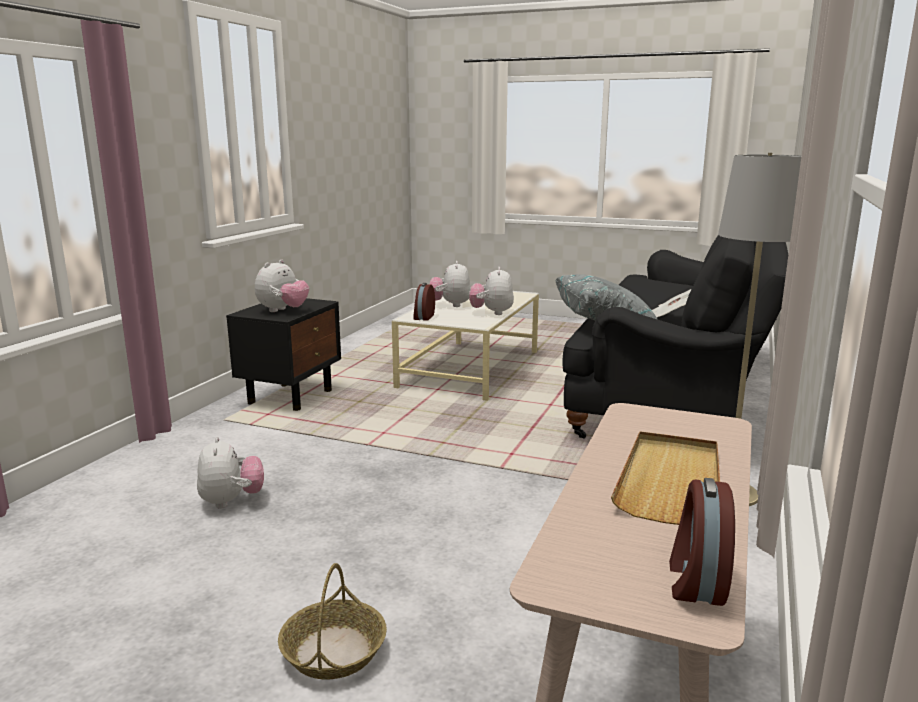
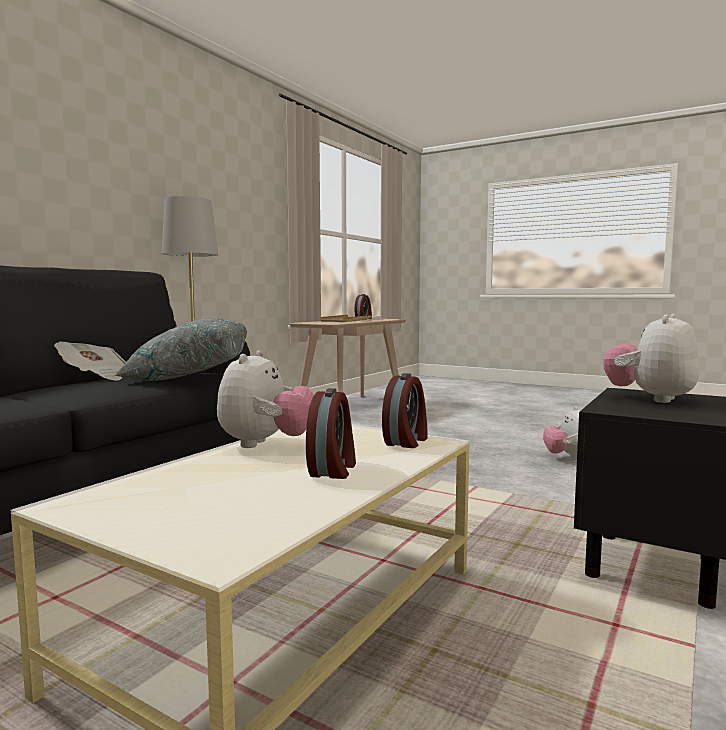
camera: 170 degrees left, 10 degrees down
(334, 651) = (461, 418): basket -> none
(450, 305) = (333, 469): plush toy -> alarm clock

